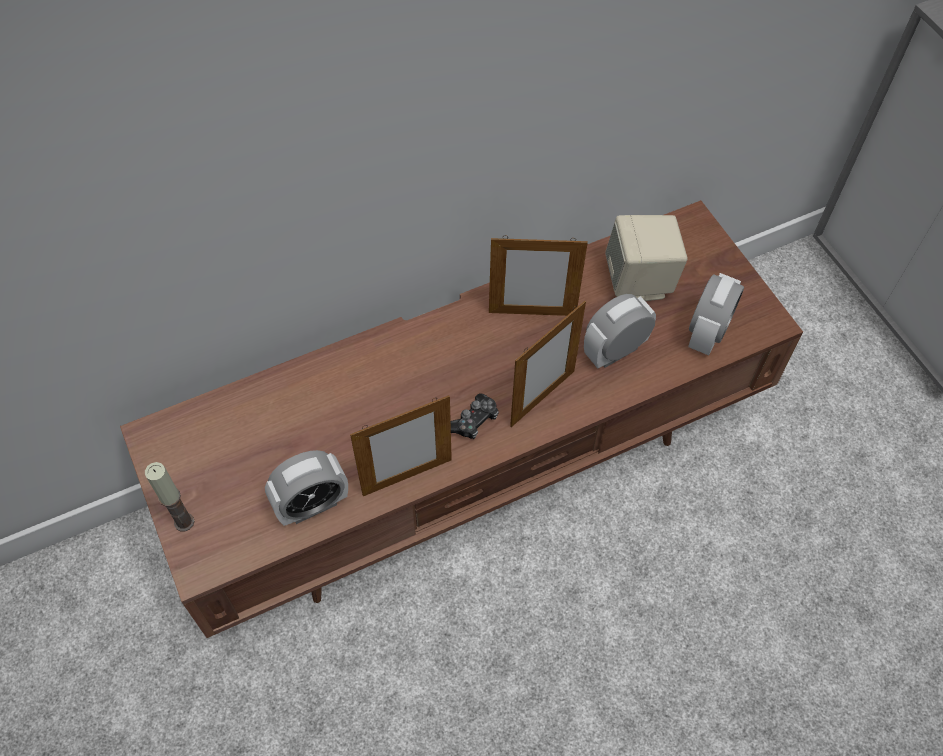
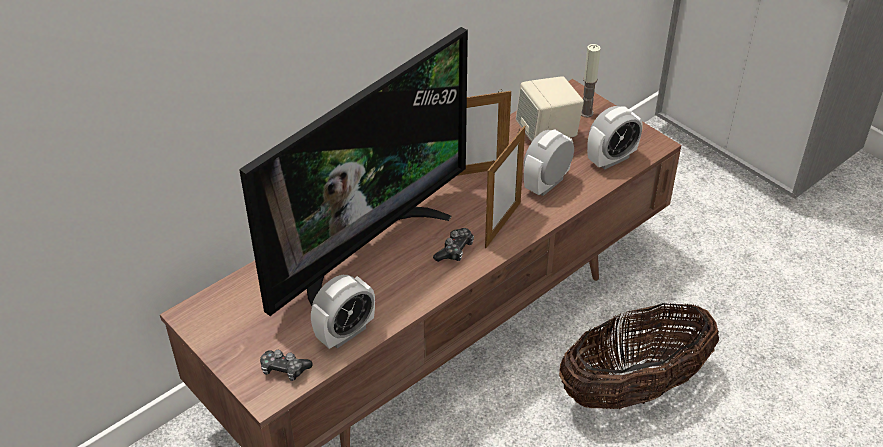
camera: 15 degrees left, 15 degrees down
(184, 522) = (241, 368): candle -> candle (586, 113)
(229, 537) = (284, 369): none -> game controller
(370, 393) = (364, 249): none -> television
(407, 477) = (416, 298): picture frame -> none
(661, 600) = (632, 388): none -> basket
(707, 333) = (611, 159): alarm clock -> alarm clock turned 45 degrees clockwise

